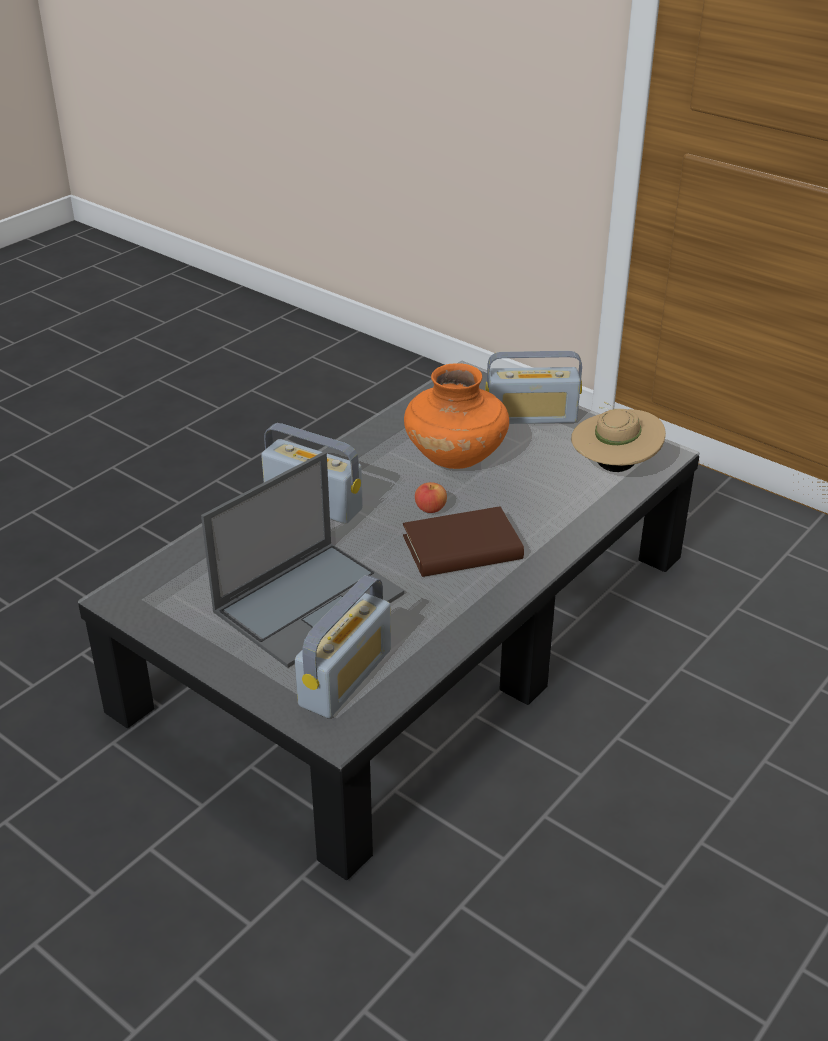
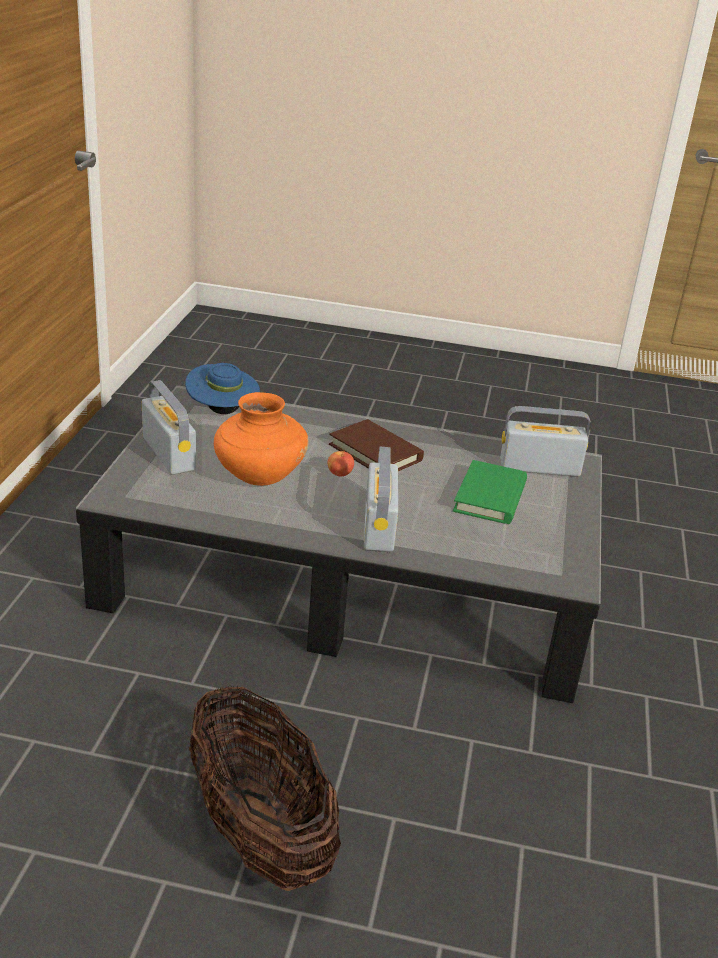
camera: 120 degrees left, 5 degrees down
(148, 489) = (260, 833): none -> basket
(310, 601) = (490, 497): laptop -> green book
(614, 466) = (222, 412): beige hat -> blue hat

